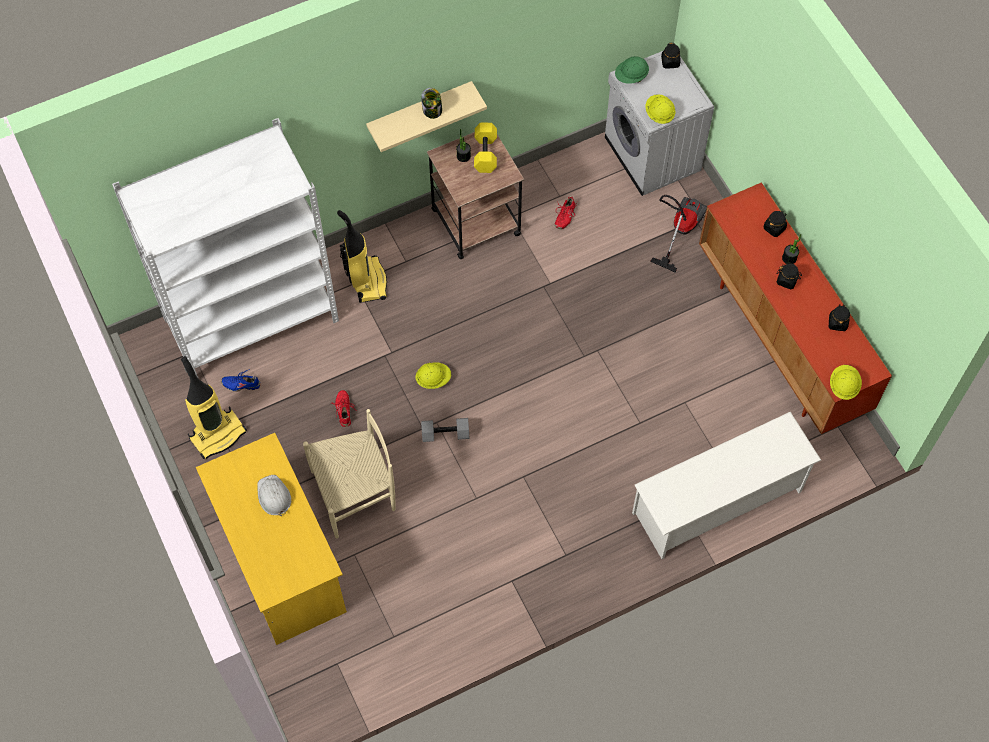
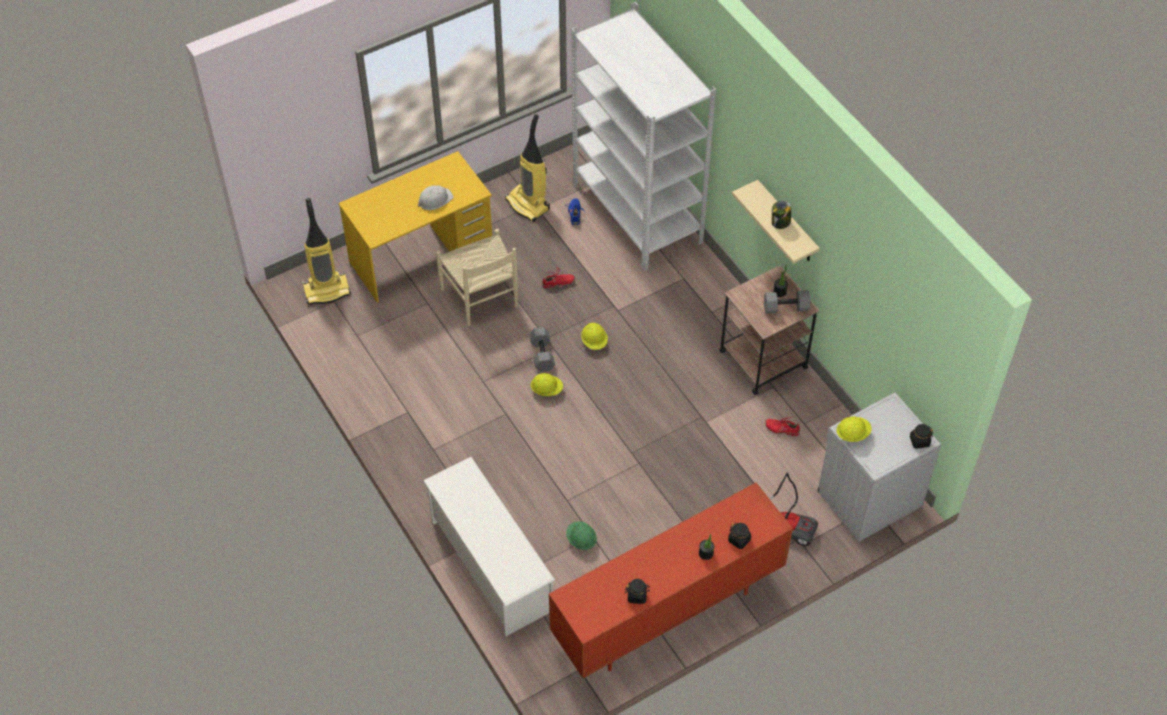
camera: 85 degrees right, 10 degrees down
(367, 280) = (687, 286): vacuum cleaner -> vacuum cleaner (327, 290)
(486, 154) = (785, 308): yellow dumbbell -> grey dumbbell
(631, 77) = (893, 409): green hard hat -> green hard hat (581, 540)
(787, 280) = (679, 551): black jar -> none
(843, 386) = (566, 600): yellow hard hat -> yellow hard hat (547, 390)

